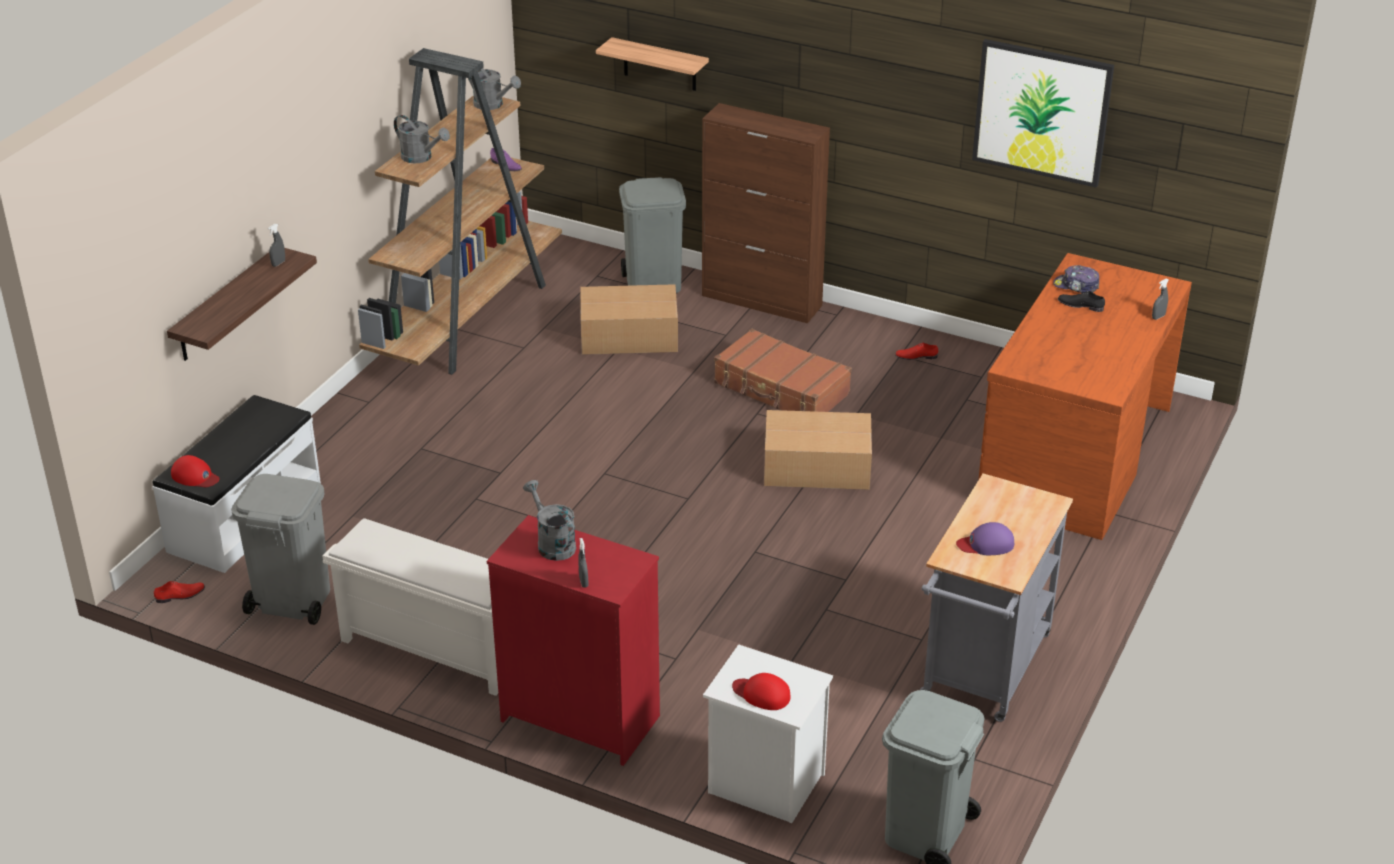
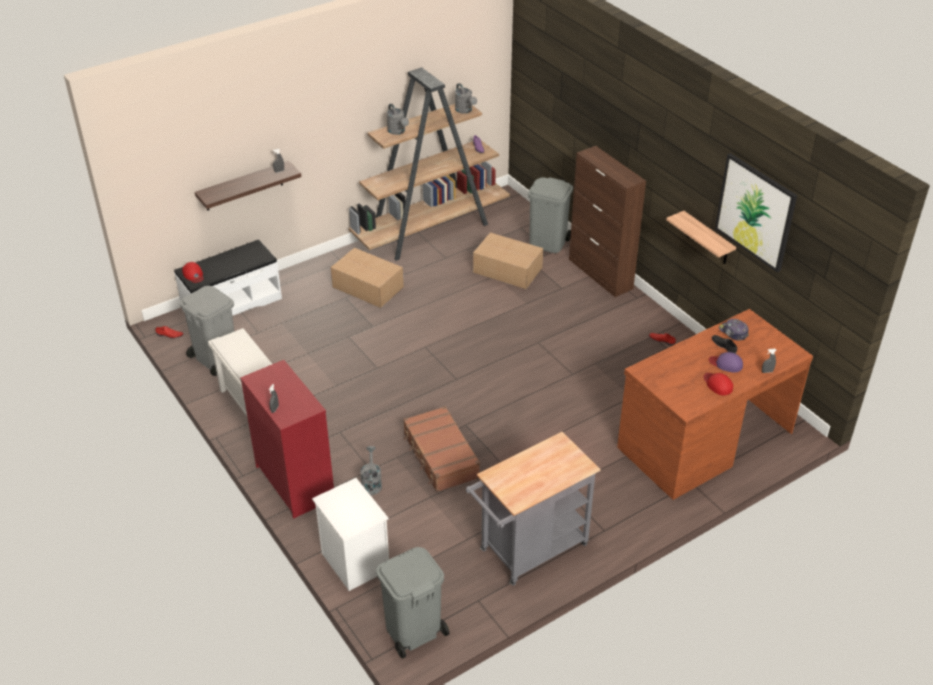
camera: 30 degrees right, 5 degrees up
(552, 543) = (280, 380): grey watering can -> grey watering can (371, 483)
(660, 64) = (573, 112): shelf -> shelf (707, 239)
(762, 694) = (341, 511): red cap -> red cap (717, 384)
(781, 389) = (564, 332): brown suitcase -> brown suitcase (440, 456)
(815, 466) = (542, 387): cardboard box -> cardboard box (367, 286)
(986, 544) = (521, 476): purple cap -> purple cap (726, 364)

